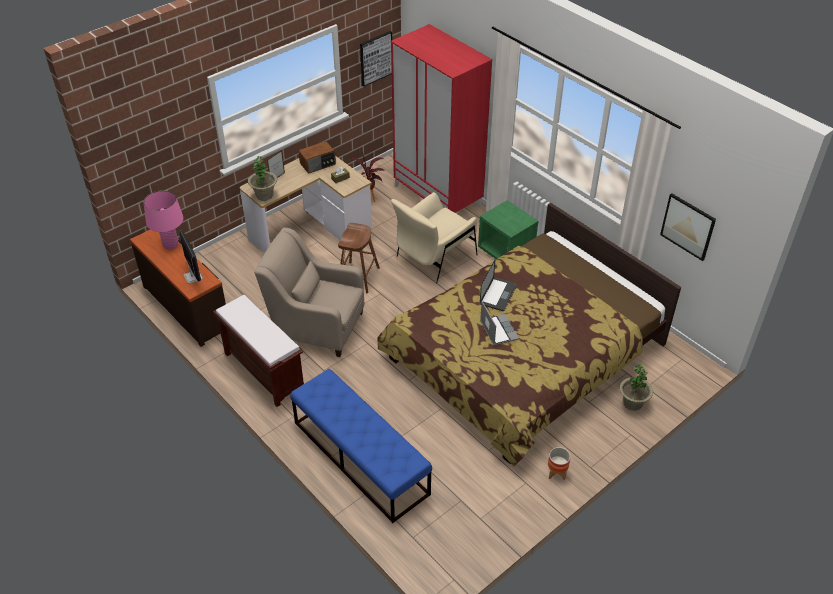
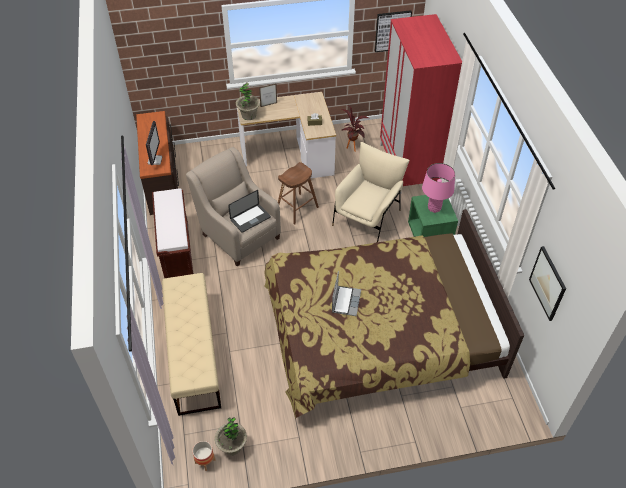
camera: 30 degrees right, 5 degrees up
(170, 244) = (159, 129): pink table lamp -> pink table lamp (434, 208)
(318, 164) = (307, 105): radio -> none
(360, 457) = (193, 352): blue bench -> beige bench
(434, 257) = (367, 216): beige armchair -> beige armchair turned 135 degrees clockwise
(498, 295) = (369, 271): laptop -> laptop (250, 219)
(556, 473) = (329, 441): planter -> planter (205, 461)
(632, 403) = (438, 415): potted plant -> potted plant (232, 446)

